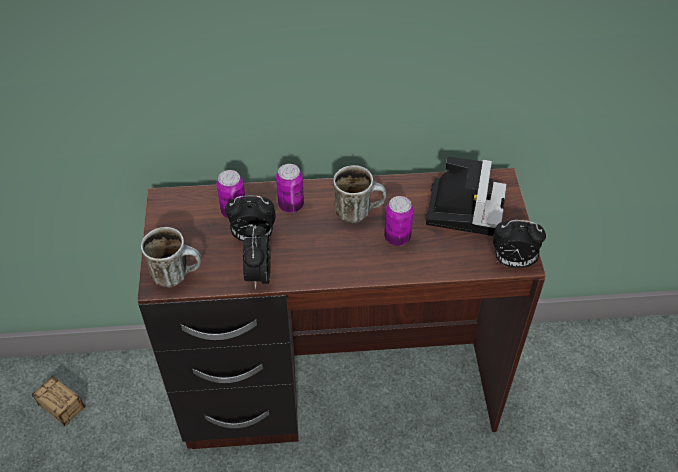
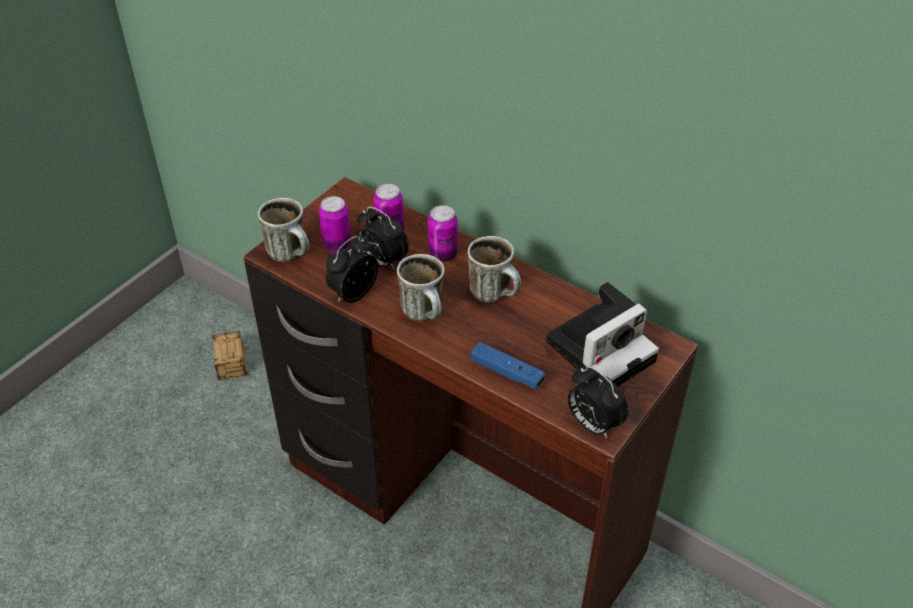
camera: 40 degrees right, 5 degrees down
(328, 257) = (426, 314): none -> mug
(397, 237) = (505, 336): can -> can (337, 245)
(425, 262) = (507, 372): none -> blue game controller

